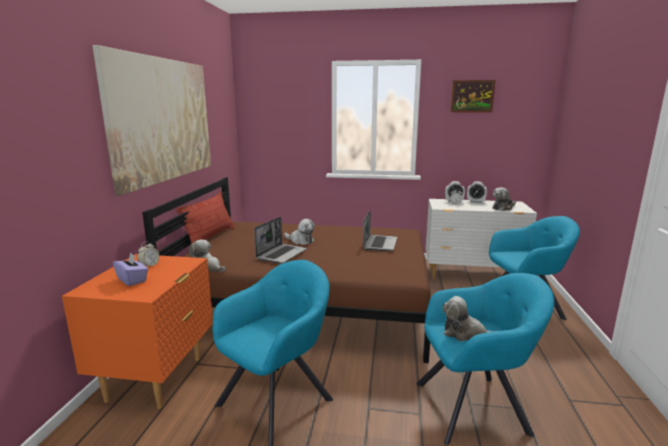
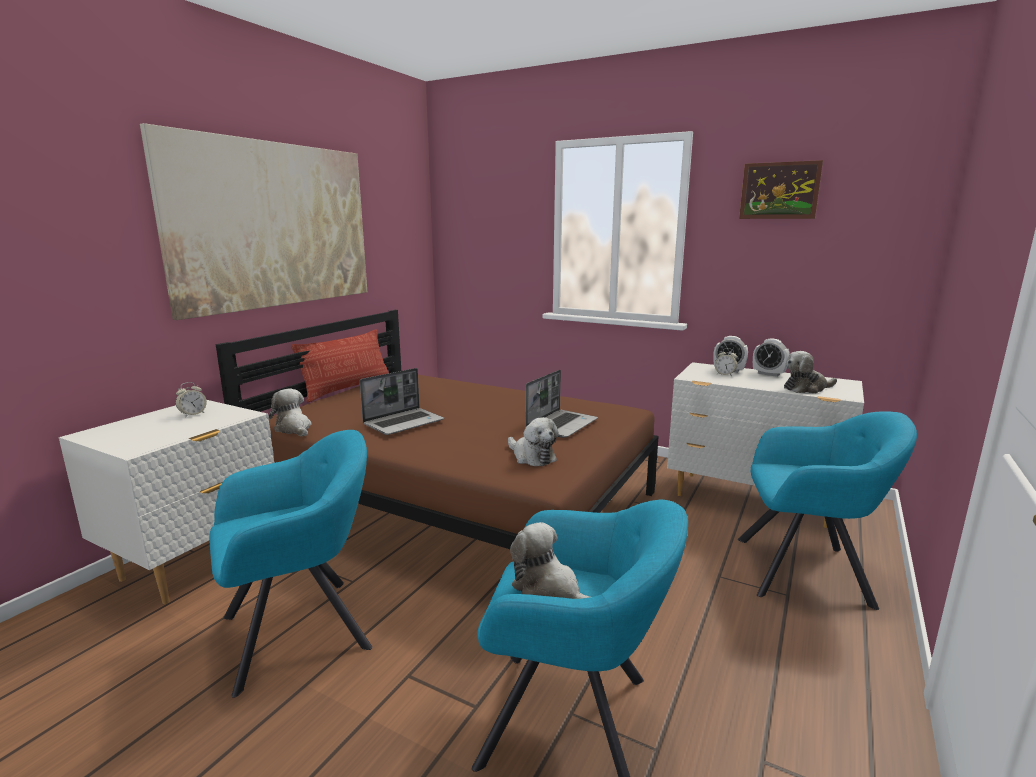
camera: 20 degrees right, 0 degrees up
(132, 280) = (150, 429): purple tissue box -> none
(157, 379) = (194, 565): orange nightstand -> white nightstand
(300, 241) = (452, 407): plush toy -> plush toy (532, 457)

